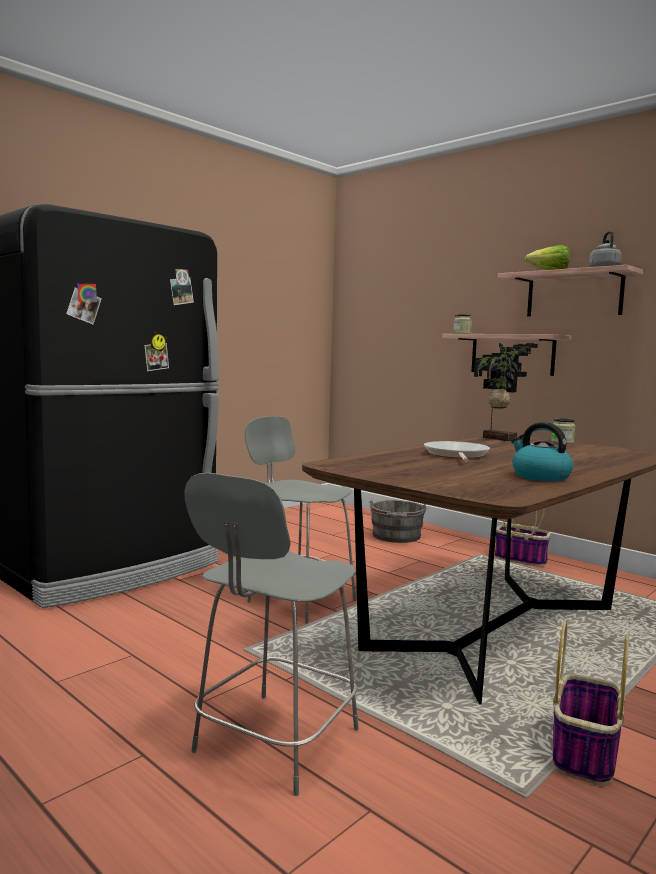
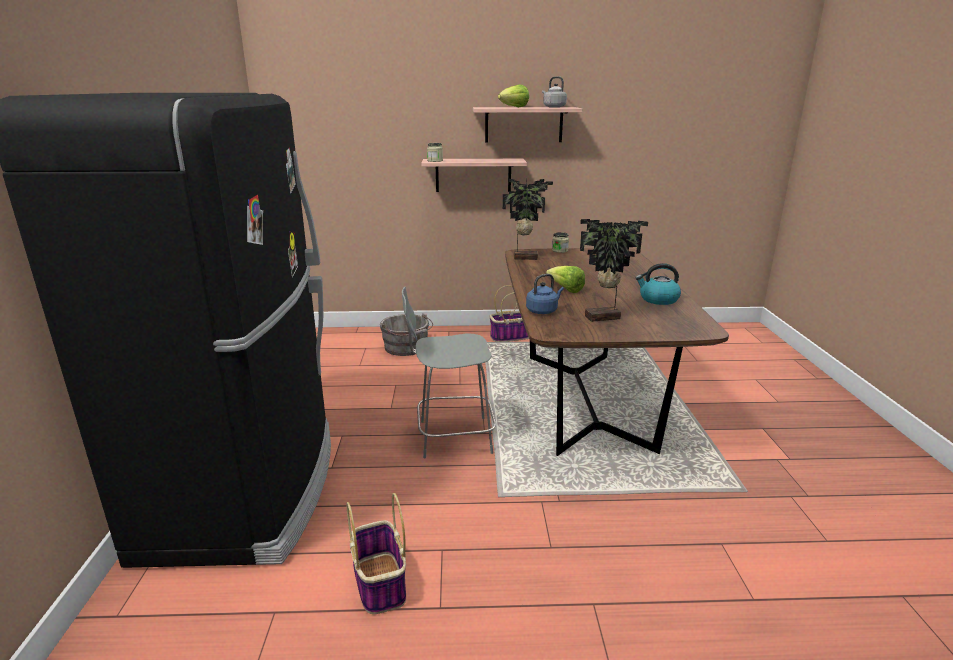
camera: 45 degrees left, 15 degrees up
(273, 743) = (630, 543): grey chair -> none
(377, 457) = (543, 311): none -> blue kettle
(417, 470) = (604, 318): none -> potted plant
(456, 455) = (566, 290): frying pan -> lettuce
(584, 752) = (725, 453): basket -> basket (379, 582)

